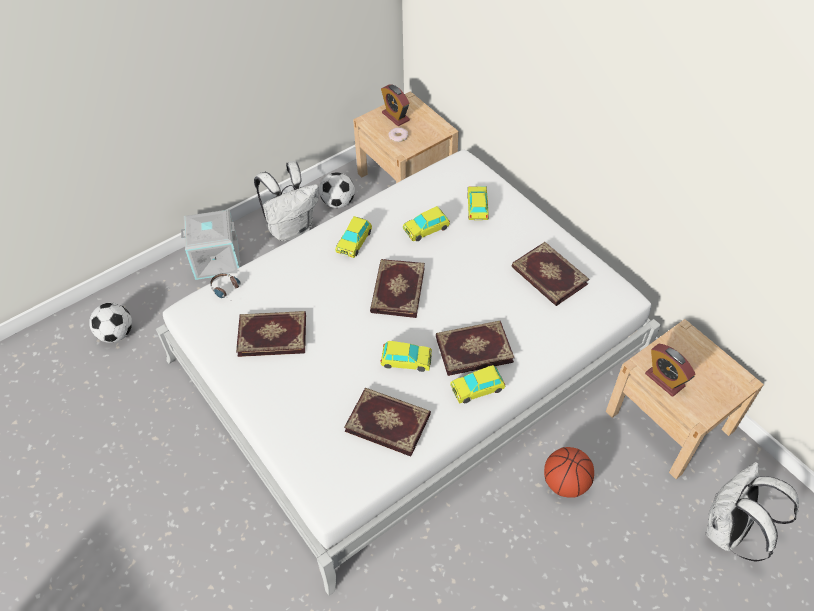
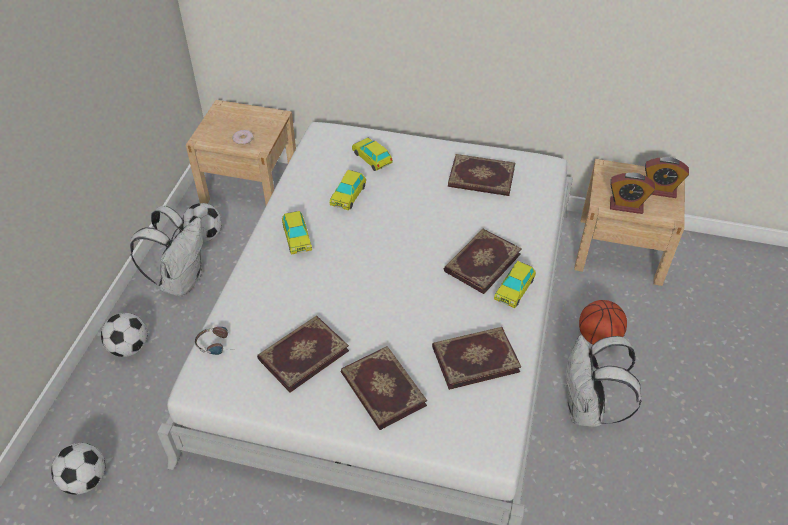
camera: 40 degrees left, 5 degrees down
(217, 258) = (129, 347): grey storage box -> football
(395, 116) = (224, 125): alarm clock -> alarm clock (659, 190)
(396, 290) = (374, 254): book -> book (382, 390)
(406, 360) = (440, 303): toy car -> none
(728, 532) = (725, 298): white backpack -> white backpack (587, 409)

